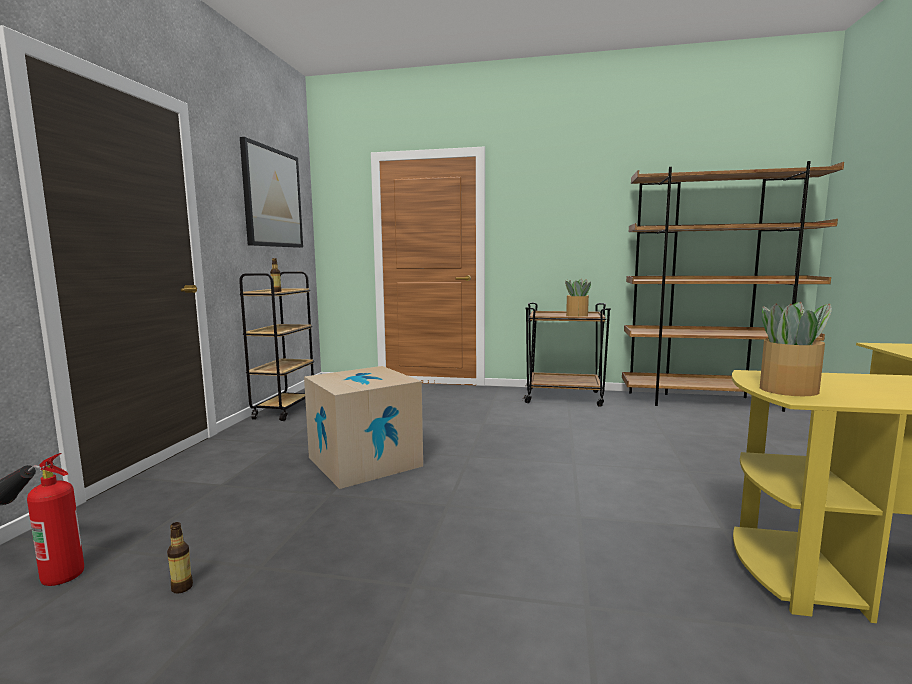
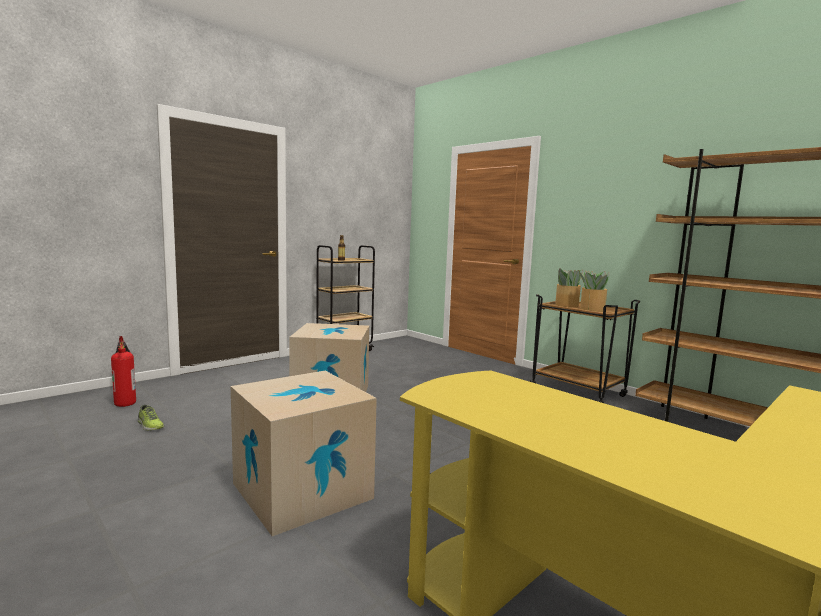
camera: 35 degrees right, 0 degrees up
(182, 587) = (149, 425): bottle -> shoe
(272, 198) = (363, 188): picture -> none
(537, 572) = (302, 491): none -> cardboard box
(790, 389) = (453, 390): potted plant -> potted plant (567, 305)

